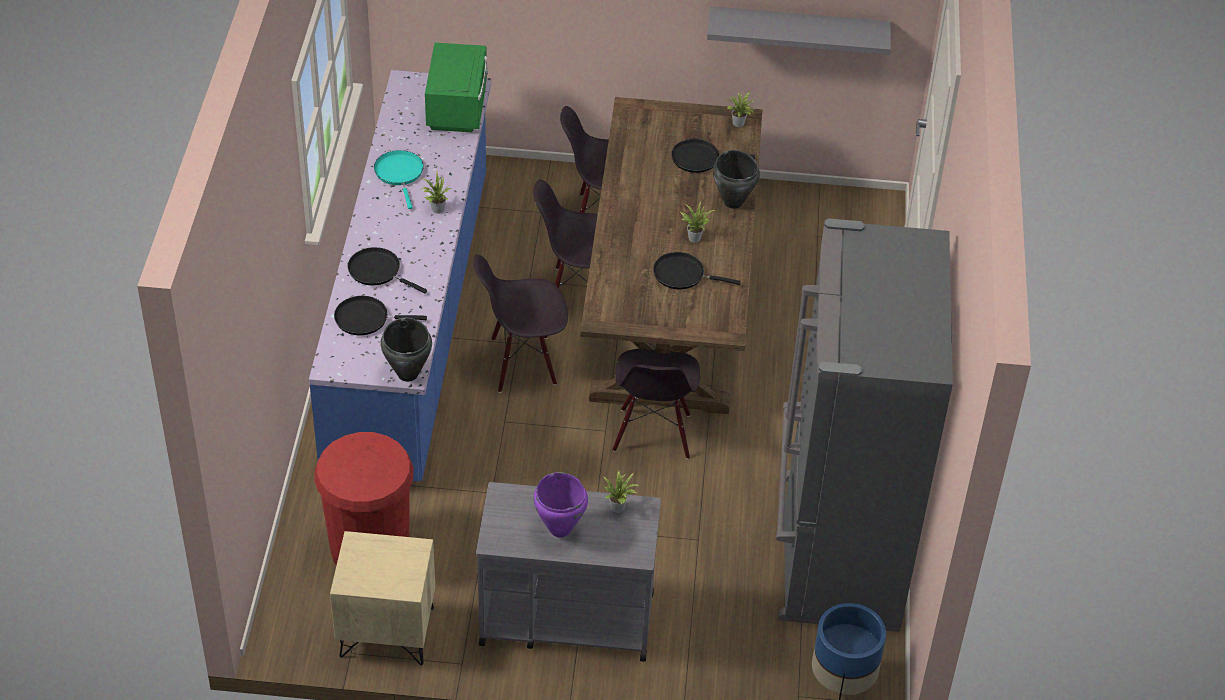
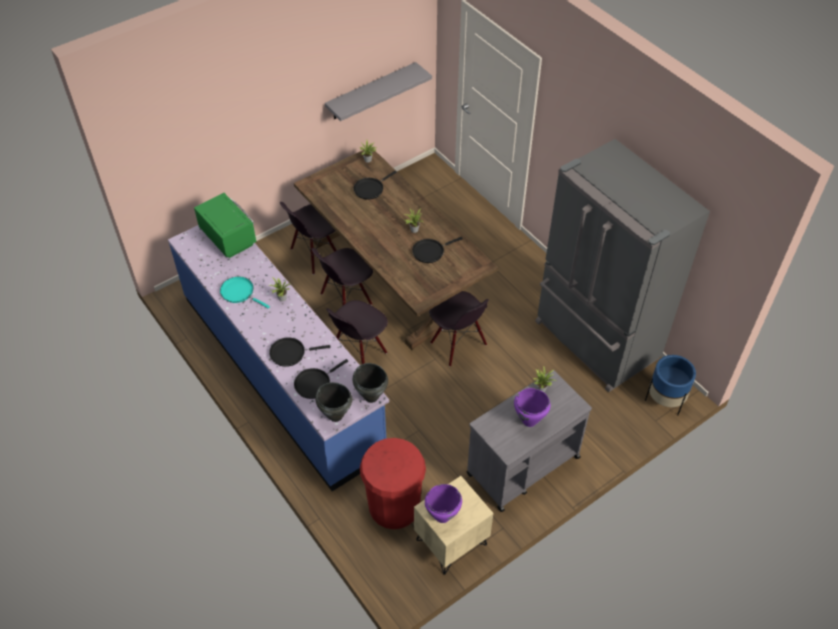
camera: 40 degrees left, 5 degrees up
(361, 563) = (442, 516): none -> purple cooking pot
(733, 202) = (411, 200): black cooking pot -> black cooking pot (335, 415)

